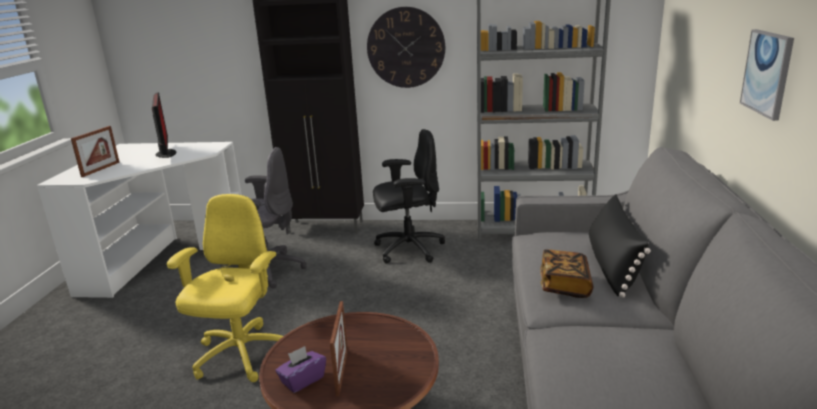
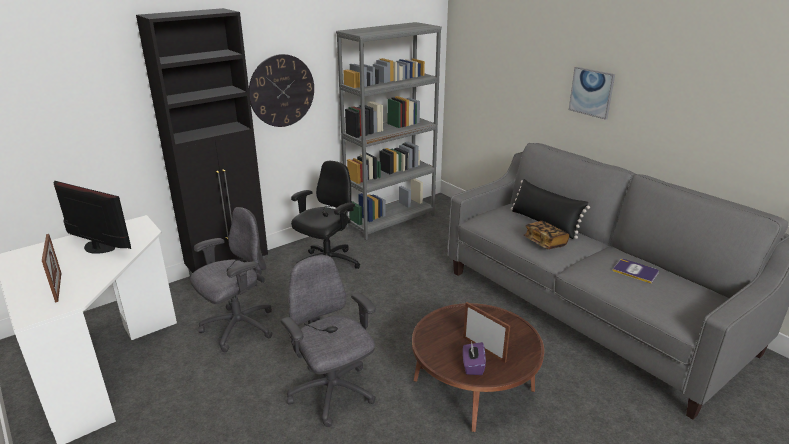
camera: 45 degrees left, 5 degrees up
(240, 355) = (332, 394): yellow office chair -> grey office chair
(632, 371) = (635, 271): none -> book

